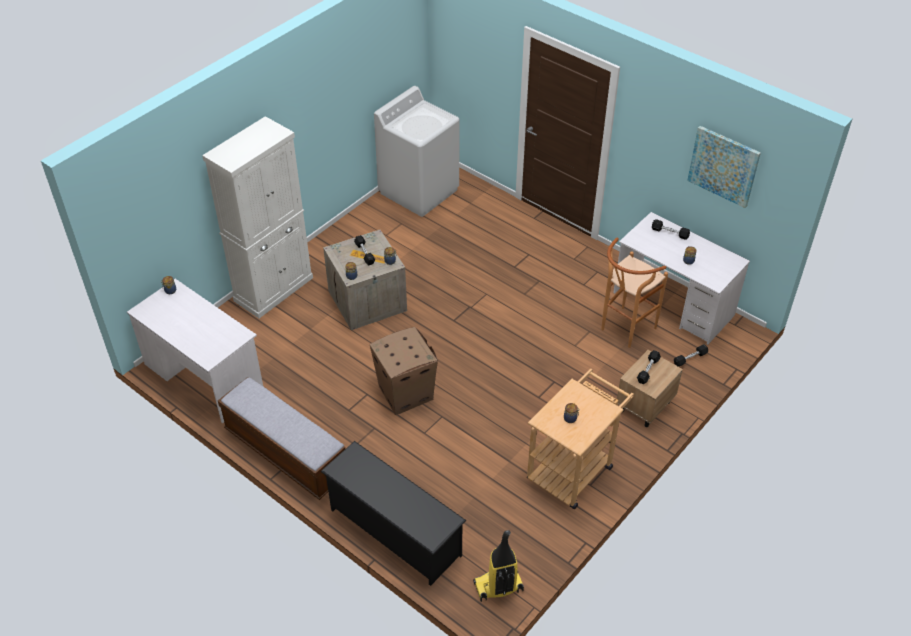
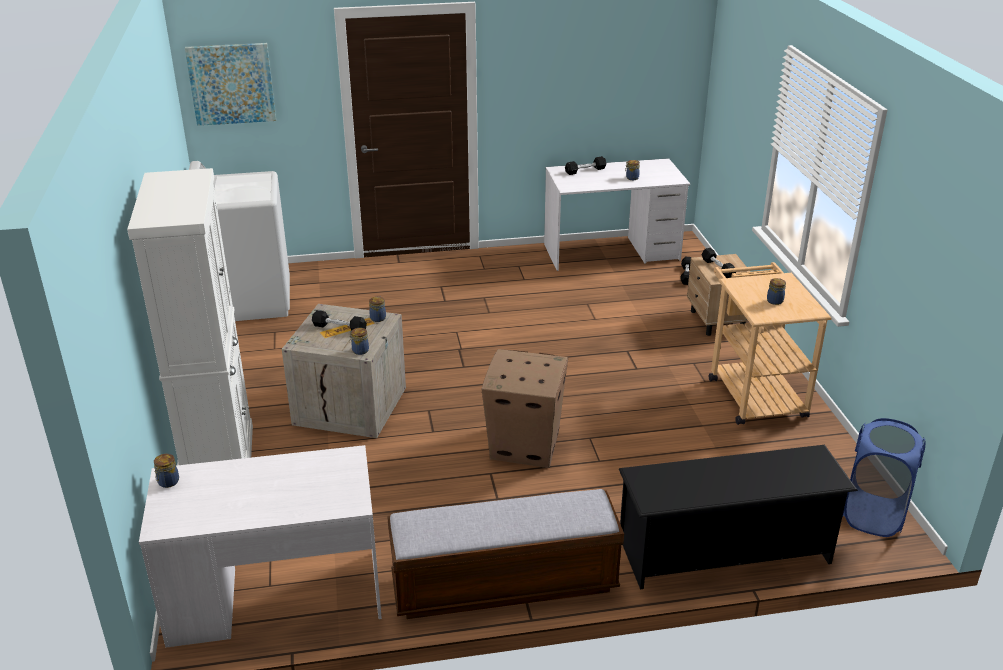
camera: 50 degrees left, 15 degrees down
(498, 587) = (873, 515): vacuum cleaner -> blue laundry basket
(624, 330) = (610, 288): brown stool -> none
(723, 166) = (621, 61): picture -> picture (231, 84)

